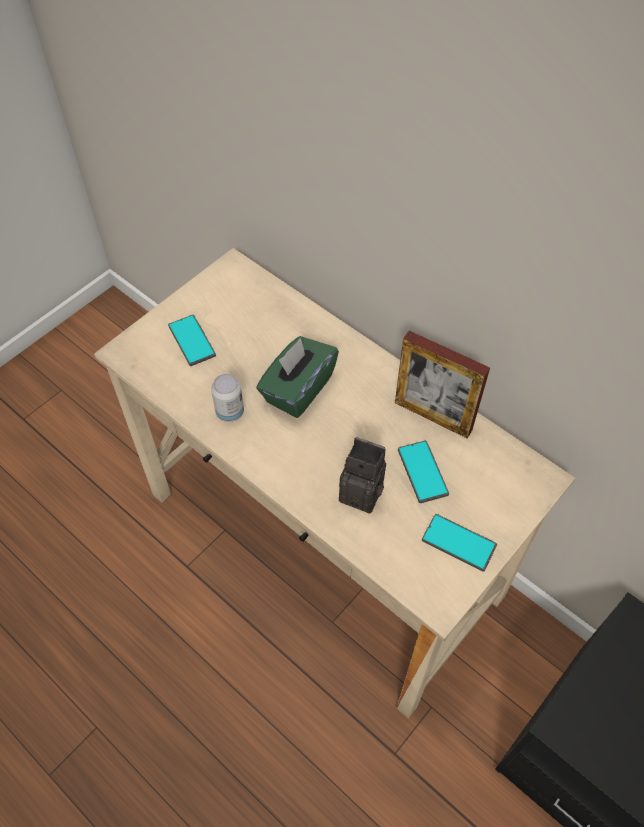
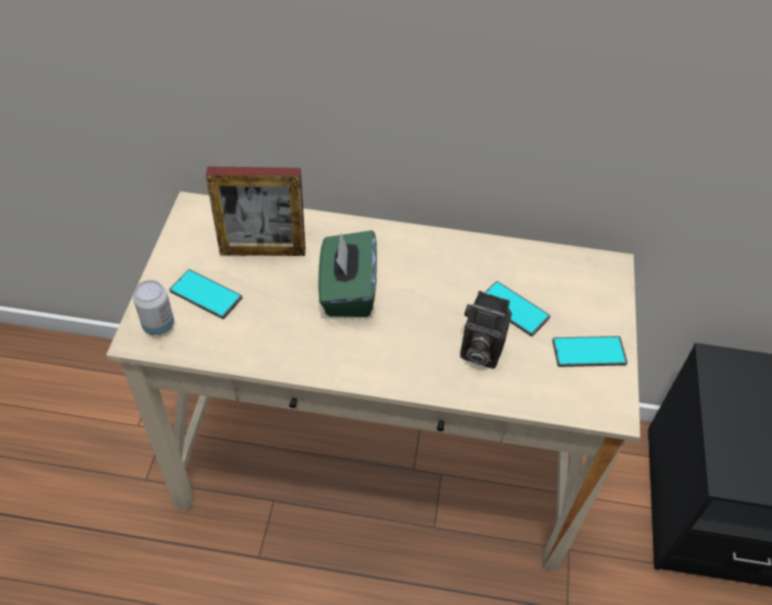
camera: 35 degrees left, 5 degrees down
(230, 412) = (298, 342): can -> can (158, 325)
(364, 492) = (478, 351): camera -> camera turned 150 degrees counterclockwise
(433, 416) = (485, 258): picture frame -> picture frame (262, 251)

